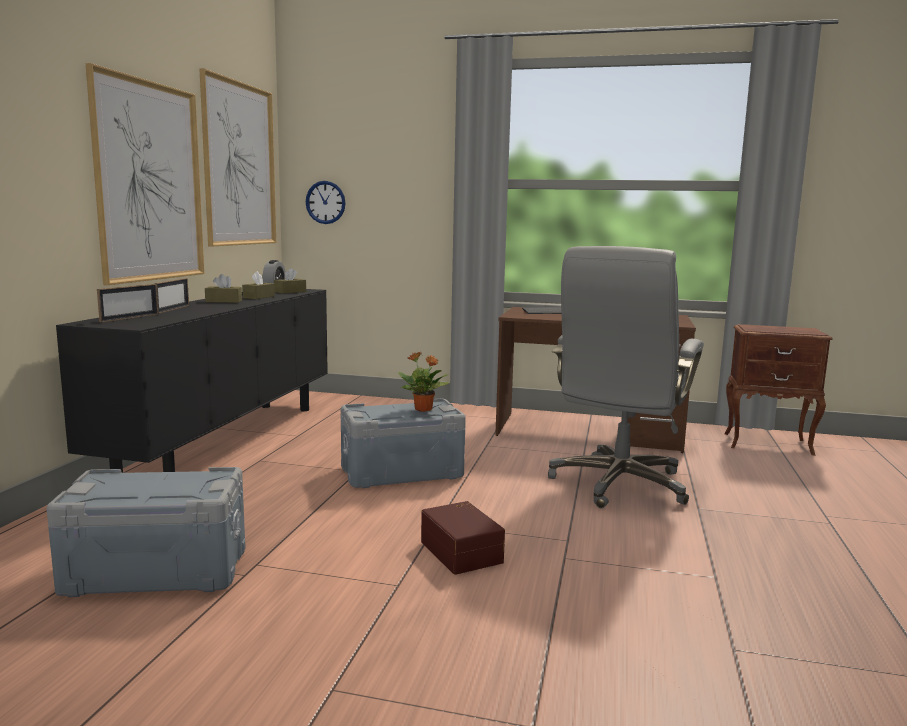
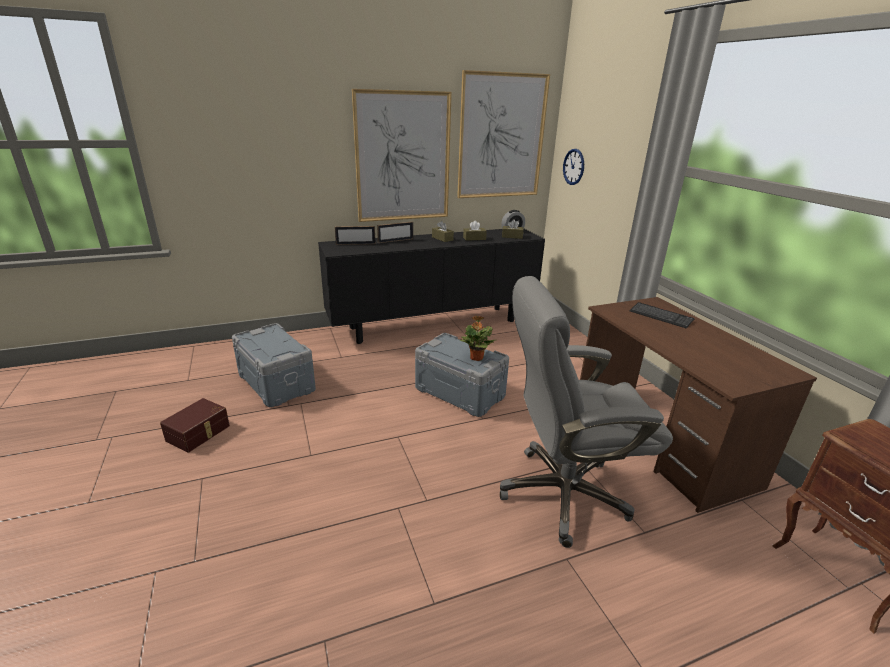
camera: 55 degrees right, 15 degrees up
(463, 551) = (370, 461): brown storage box -> brown storage box (199, 433)

